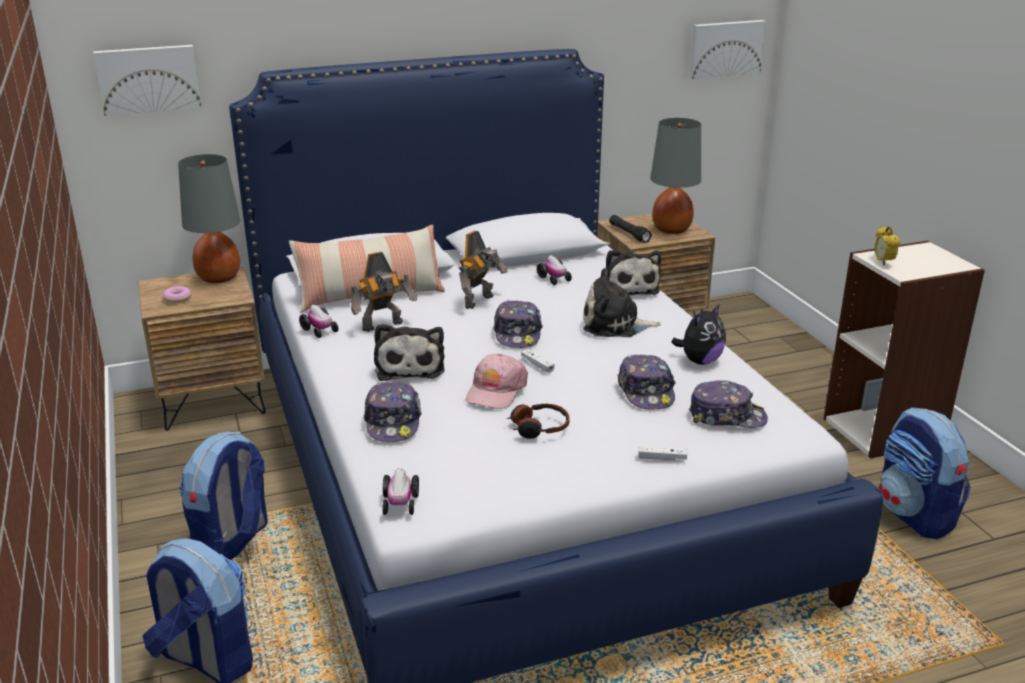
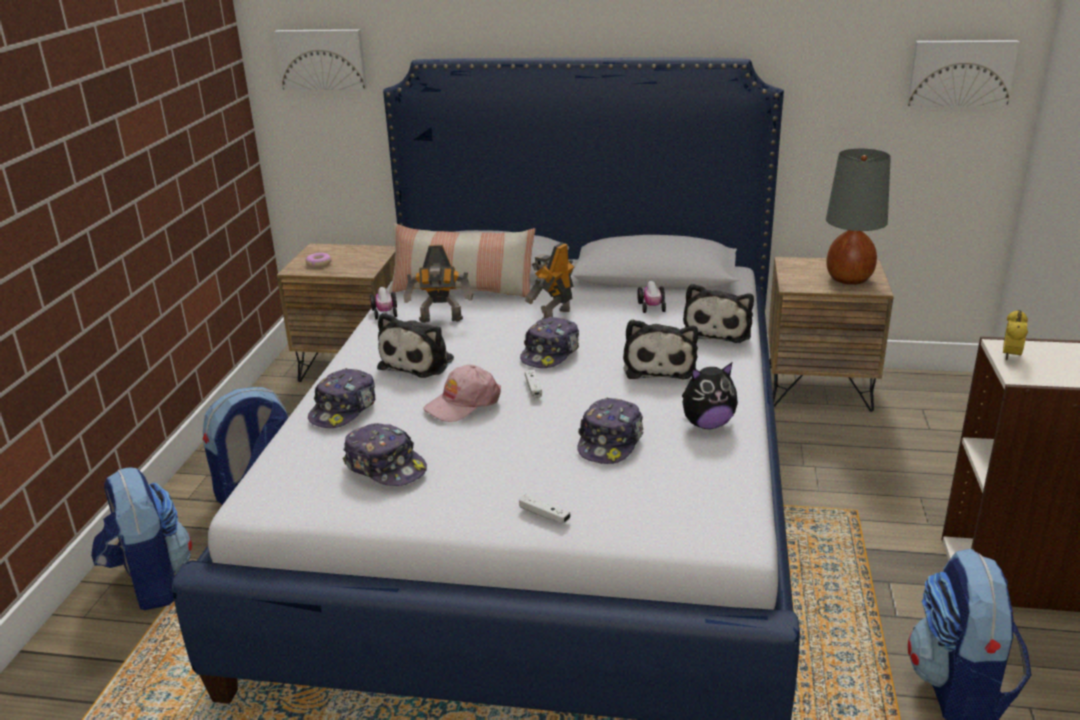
camera: 30 degrees right, 0 degrees up
(218, 278) = (368, 252): grey table lamp -> none
(400, 503) = (263, 485): toy car -> none
(481, 302) = (554, 315): toy robot -> toy robot turned 150 degrees clockwise
(538, 428) = (460, 449): headphones -> none
(615, 325) = (659, 366): plush toy -> plush toy turned 120 degrees counterclockwise
(629, 234) = (794, 276): black flashlight -> none
(727, 416) = (665, 491): cap -> cap (385, 466)

